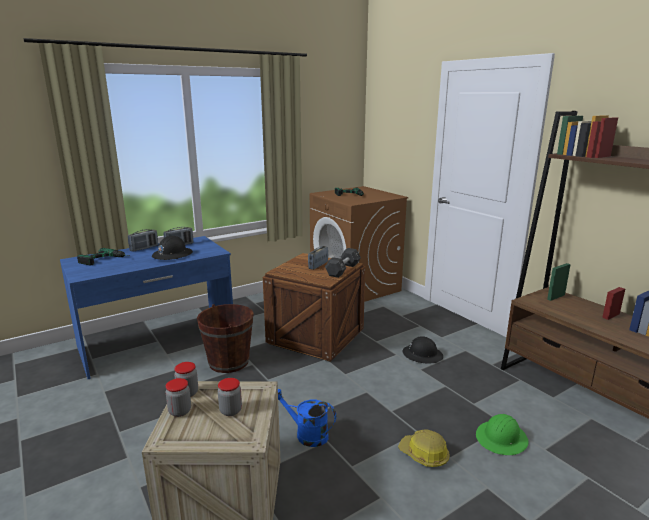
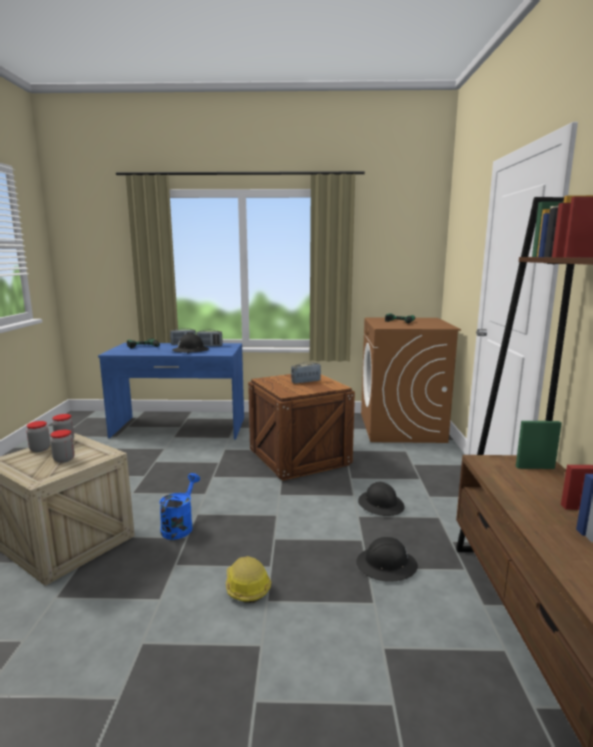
camera: 35 degrees right, 5 degrees down
(229, 362) = (204, 455): brown bucket -> none
(306, 434) = (179, 526): blue watering can -> blue watering can turned 45 degrees clockwise
(343, 270) = (320, 389): black dumbbell -> none
(481, 397) = (386, 565): none -> black hard hat
(501, 439) = (347, 612): green hard hat -> none

